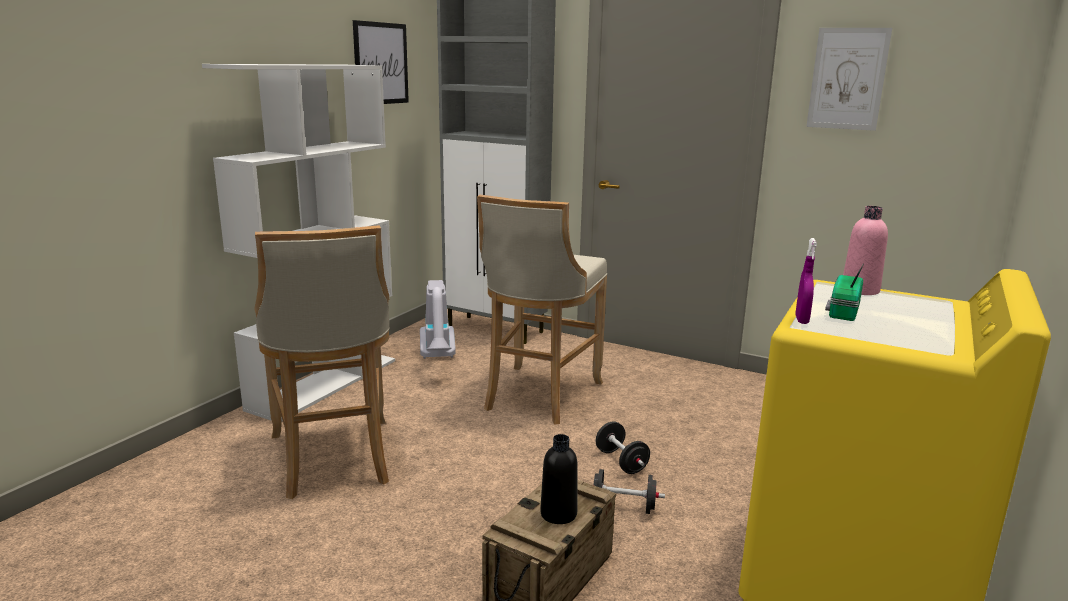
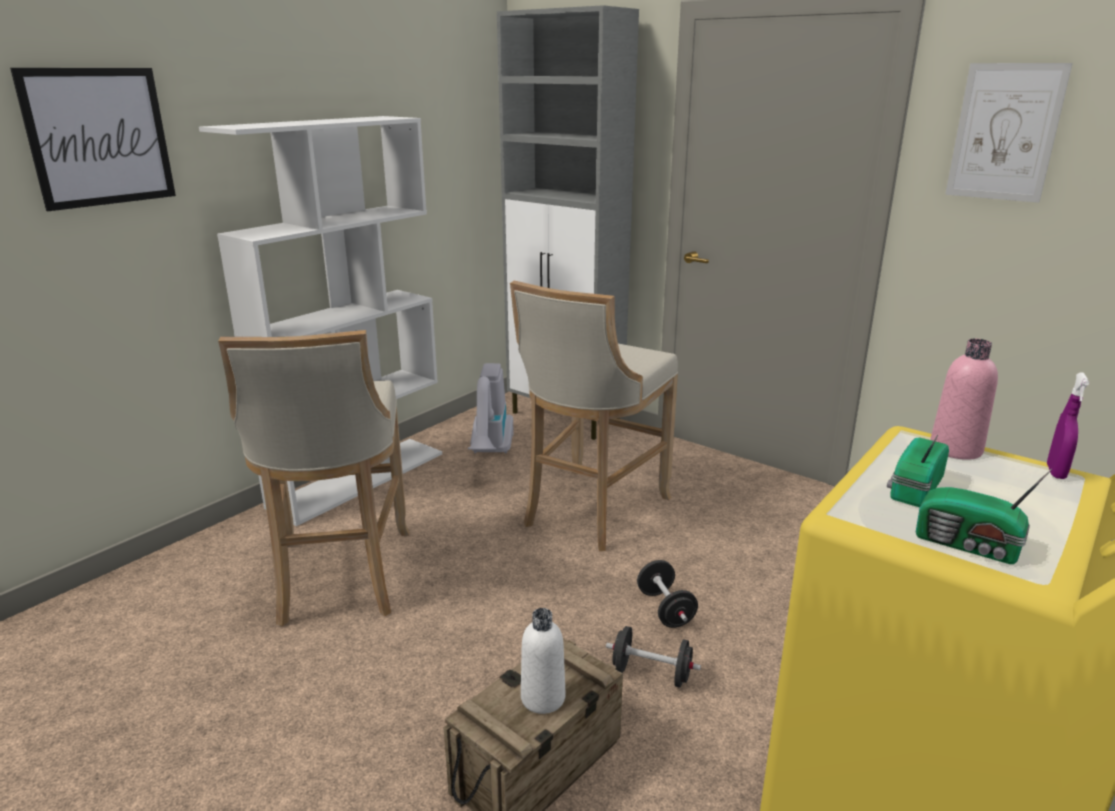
camera: 10 degrees right, 5 degrees up
(381, 63) = (432, 111): picture -> picture (99, 137)
(558, 514) = (543, 698): black bottle -> white bottle
(801, 320) = (849, 501): purple spray bottle -> purple spray bottle (1056, 472)
(894, 339) = (969, 546): none -> radio

